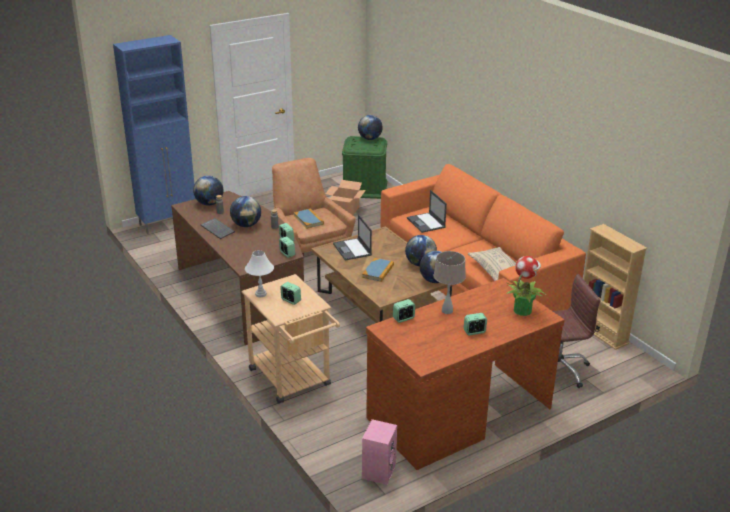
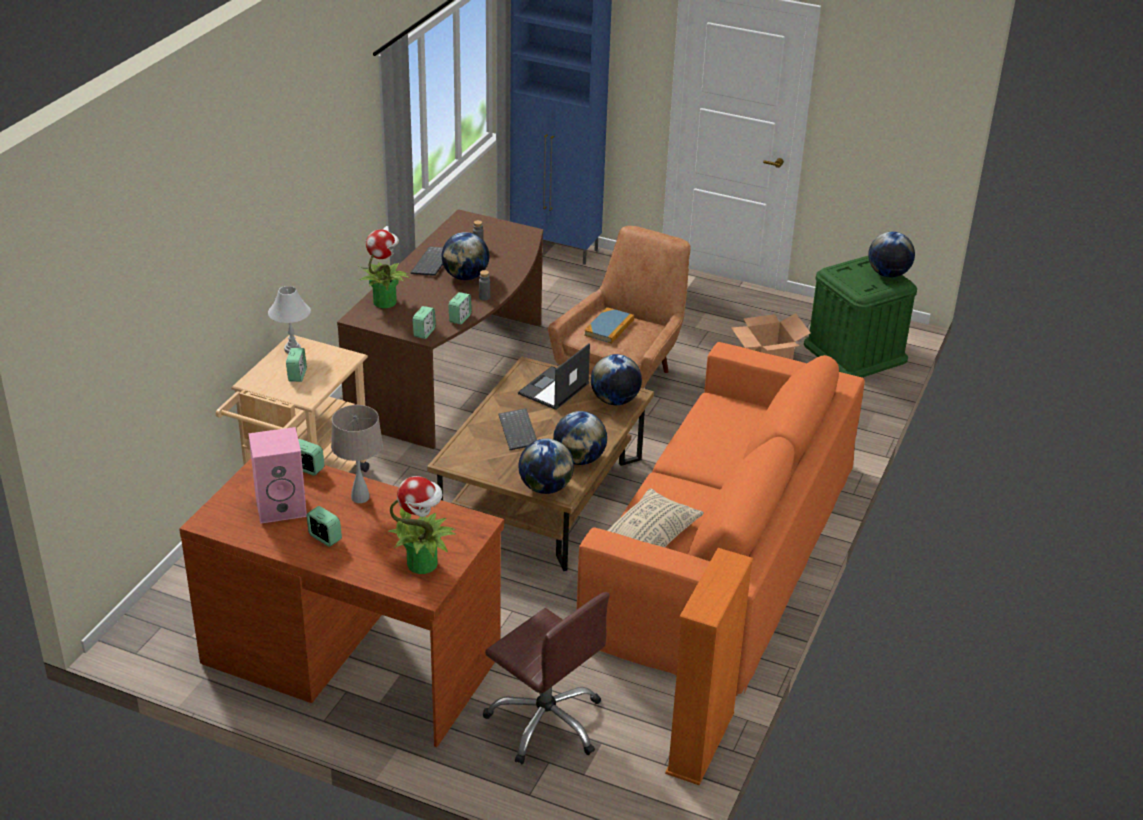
camera: 55 degrees right, 5 degrees up
(209, 203) = (491, 231): globe -> globe (615, 401)
(239, 255) = (385, 301): none -> potted plant
(378, 271) = (519, 431): book -> keyboard
(378, 471) = (175, 631): pink speaker -> pink speaker (282, 506)
(426, 223) = (717, 424): laptop -> none
(601, 333) = (700, 743): beige bookcase -> orange bookcase

